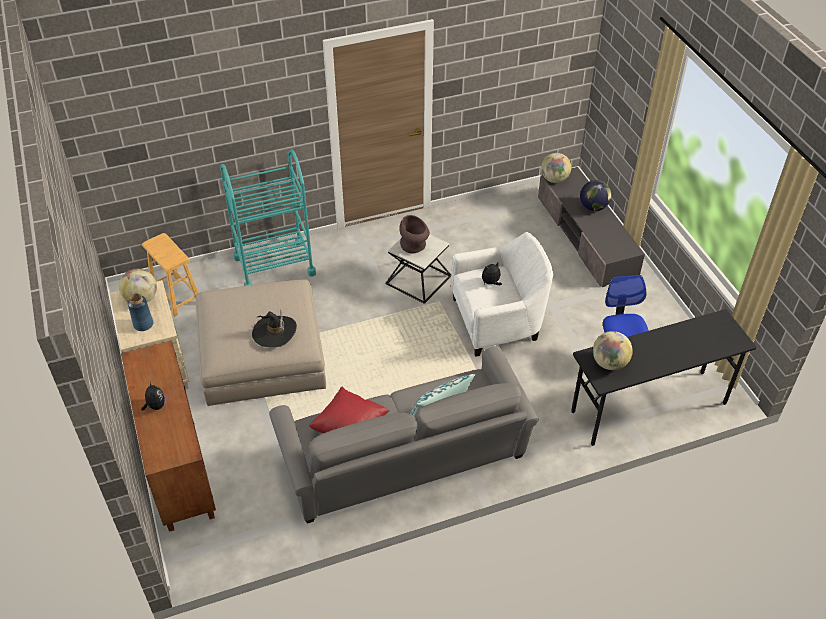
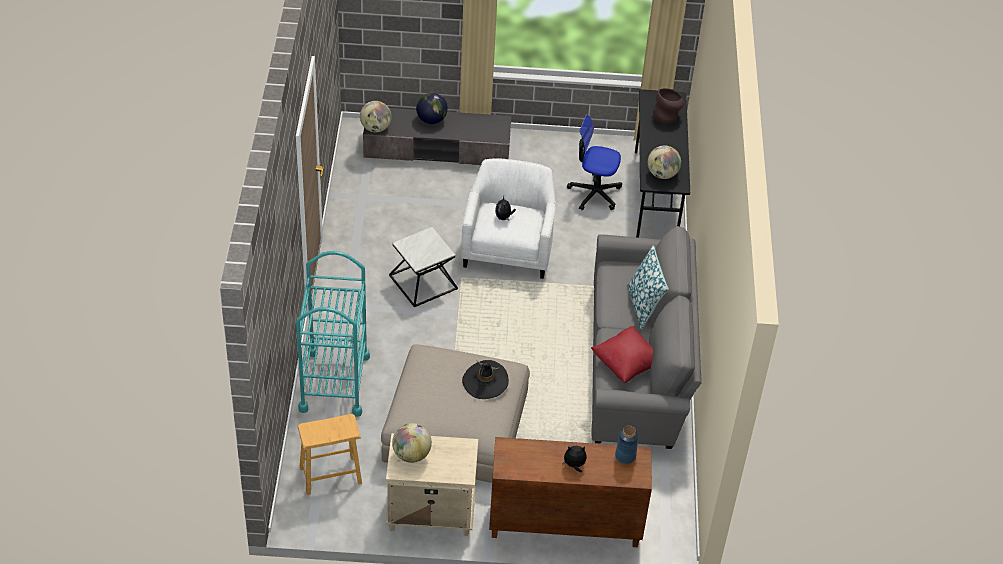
camera: 70 degrees left, 0 degrees up
(143, 324) = (449, 460): blue vase -> blue vase (625, 456)
(414, 247) = (422, 251): brown vase -> brown vase (667, 116)

